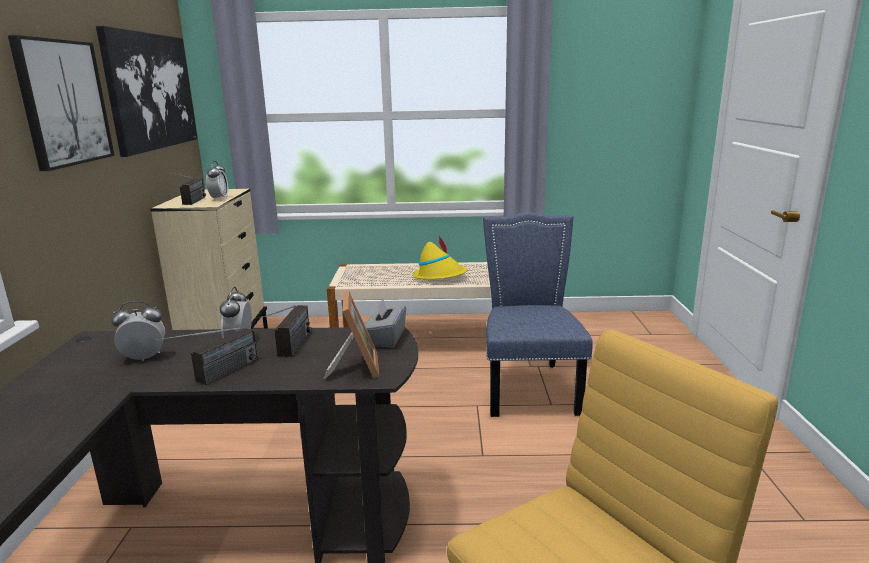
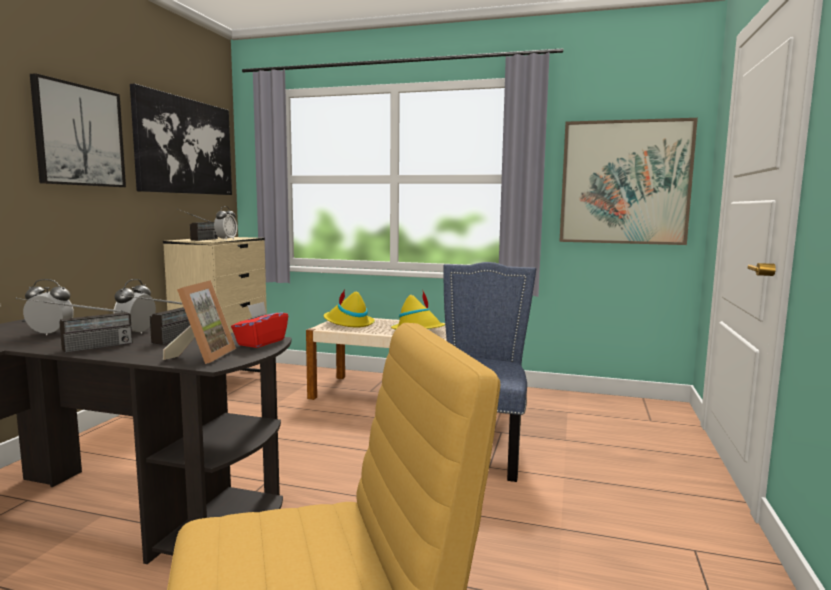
camera: 15 degrees right, 10 degrees down
(362, 275) = (348, 323): none -> yellow hat
(386, 339) = (260, 342): grey tissue box -> red tissue box
(619, 114) = (624, 182): none -> picture

